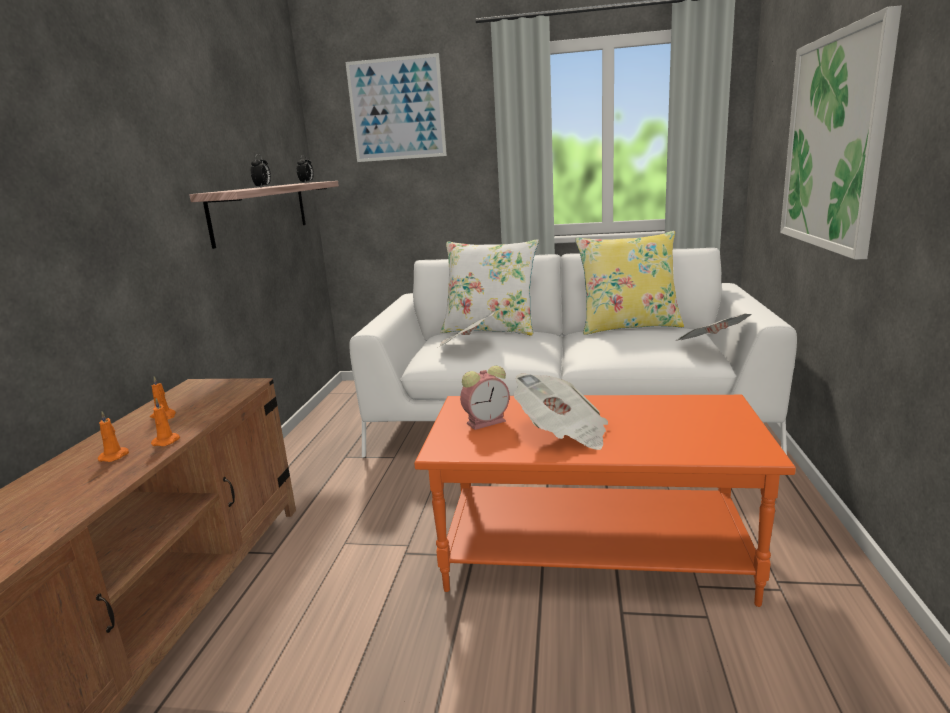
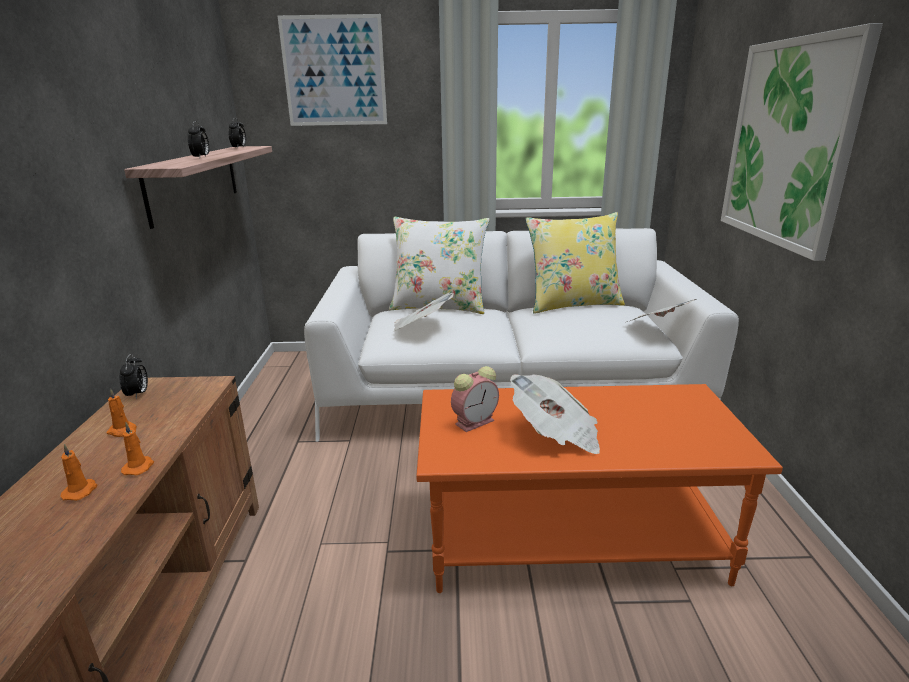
camera: 10 degrees left, 5 degrees up
(186, 390) = (138, 394): none -> alarm clock

